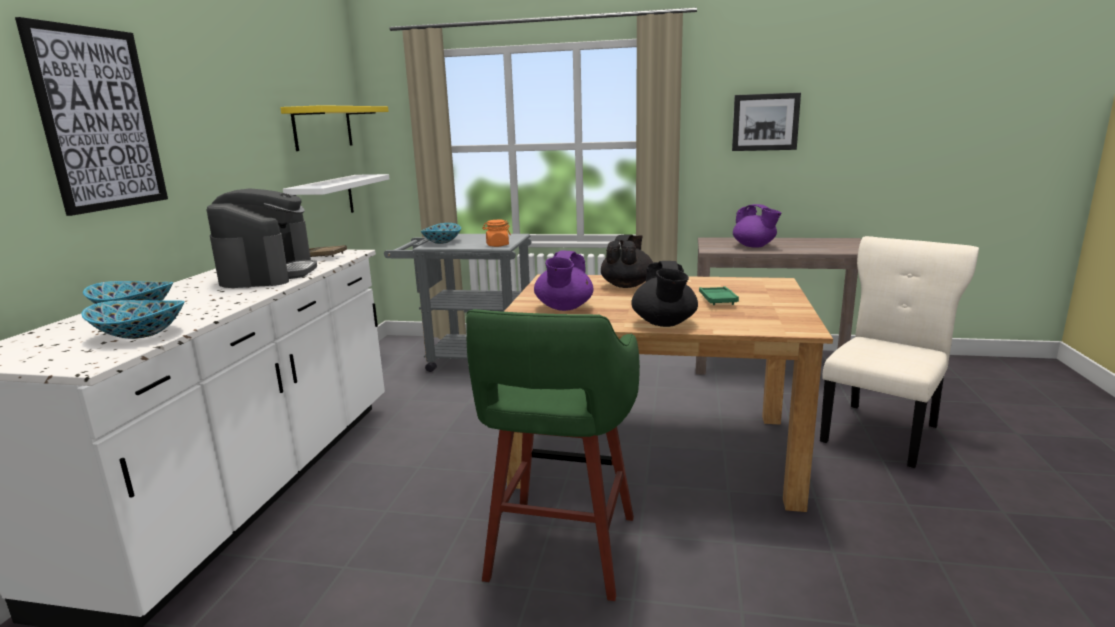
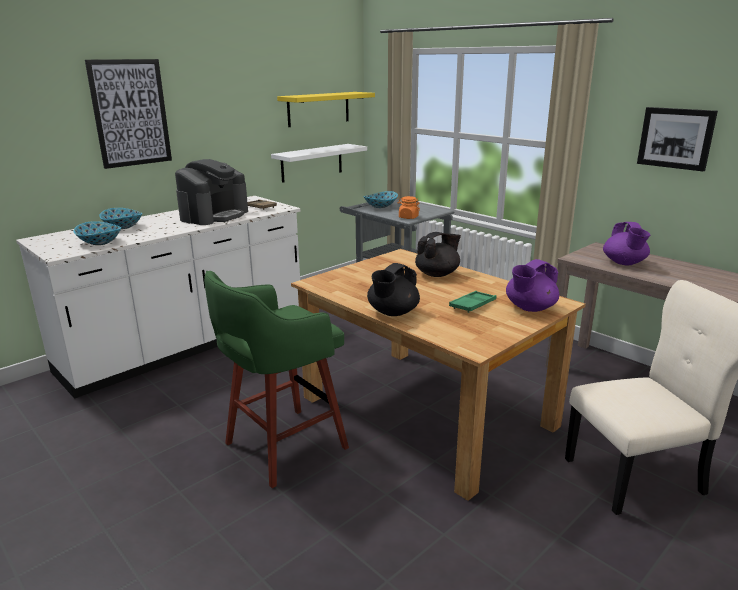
camera: 35 degrees right, 5 degrees up
(564, 308) = (359, 281): purple teapot -> purple teapot (529, 308)

